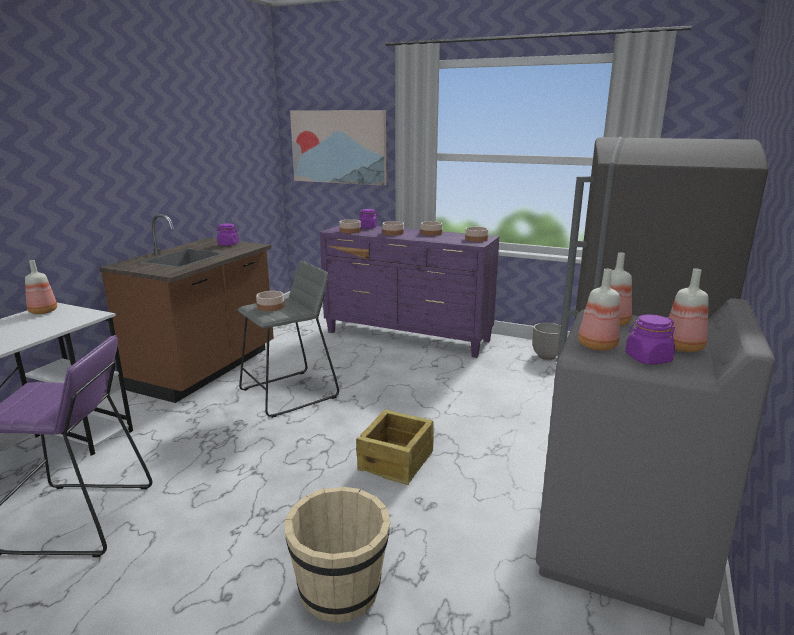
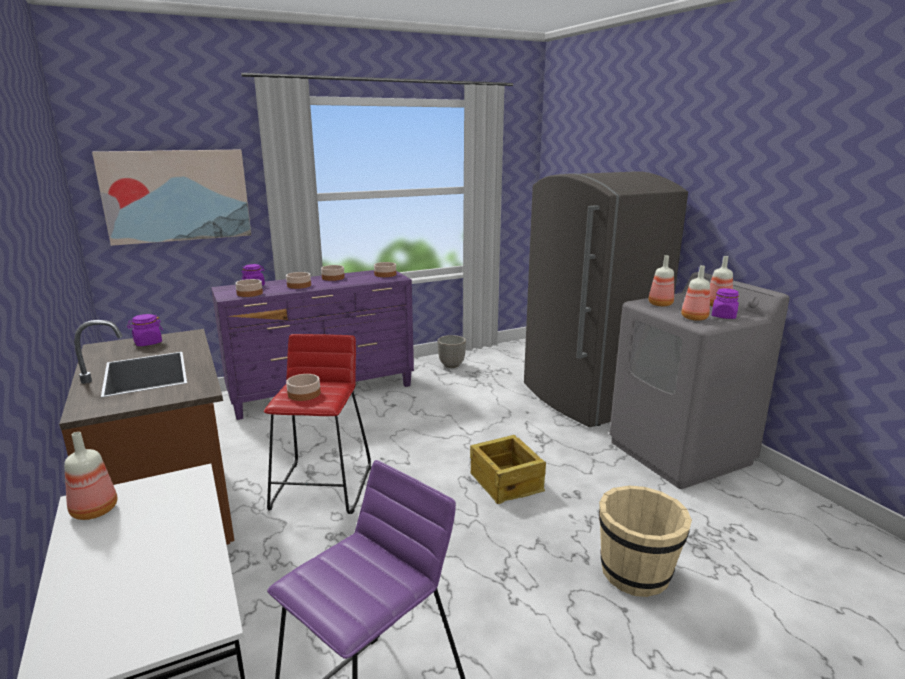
camera: 50 degrees left, 0 degrees up
(289, 393) = (323, 487): grey stool -> red stool

